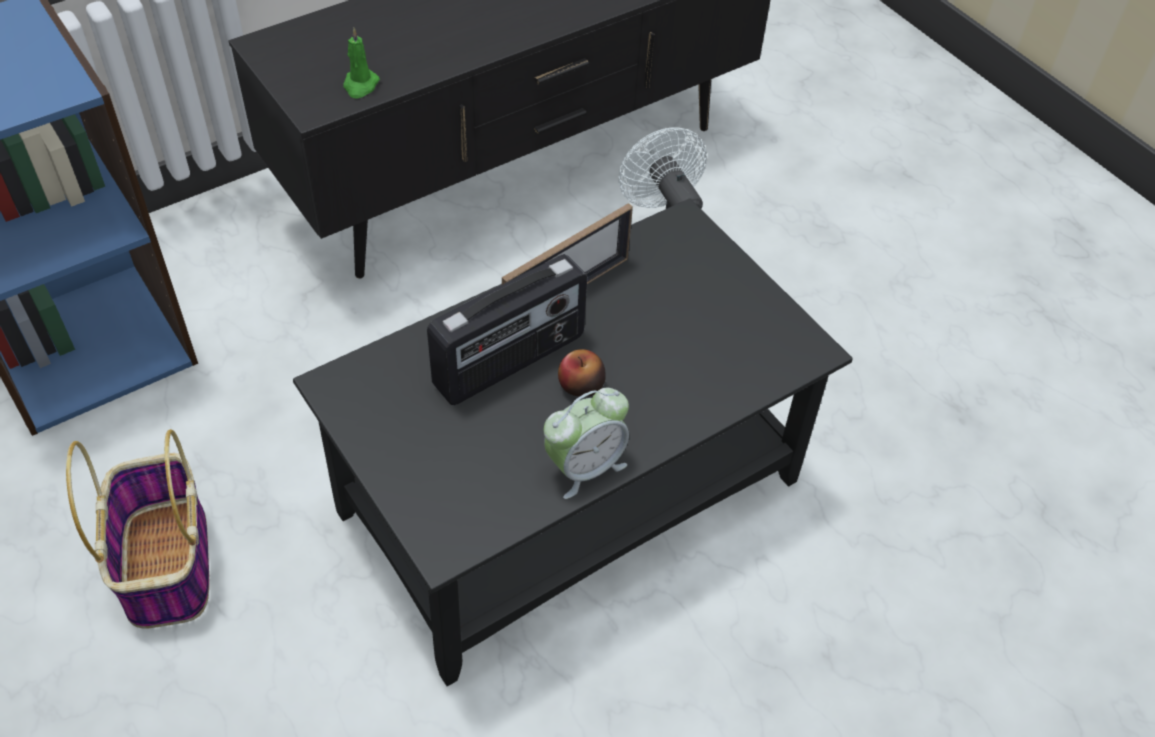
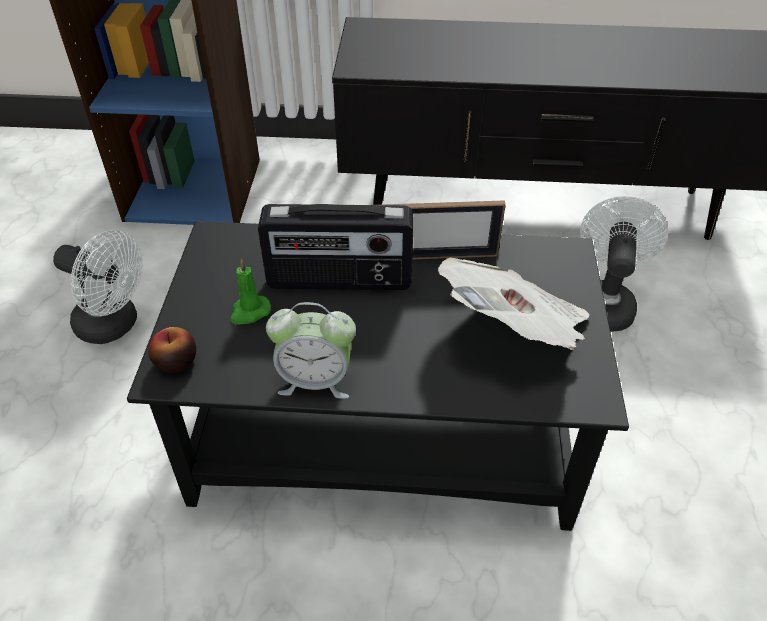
camera: 40 degrees right, 5 degrees down
(166, 562) = (115, 325): basket -> white fan
(360, 85) = (398, 65): green candle -> green candle (249, 312)
(581, 385) = (372, 322): apple -> apple (176, 362)
(703, 323) = (514, 330): none -> newspaper

